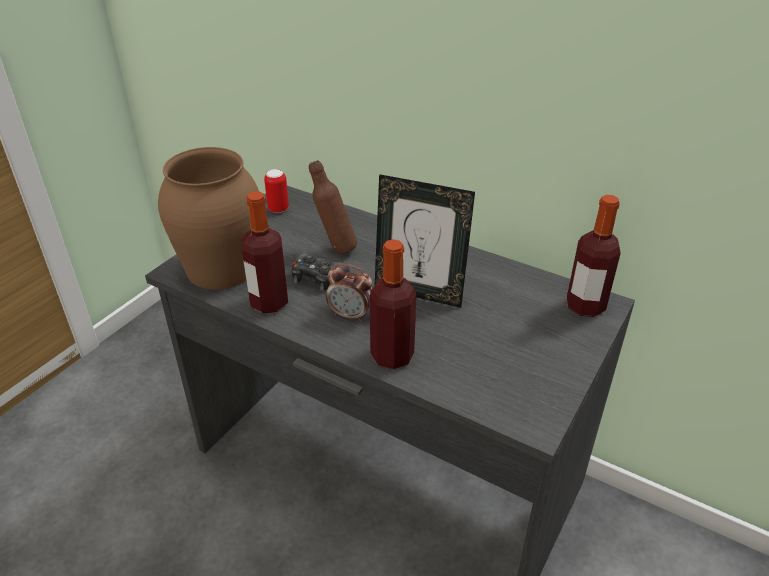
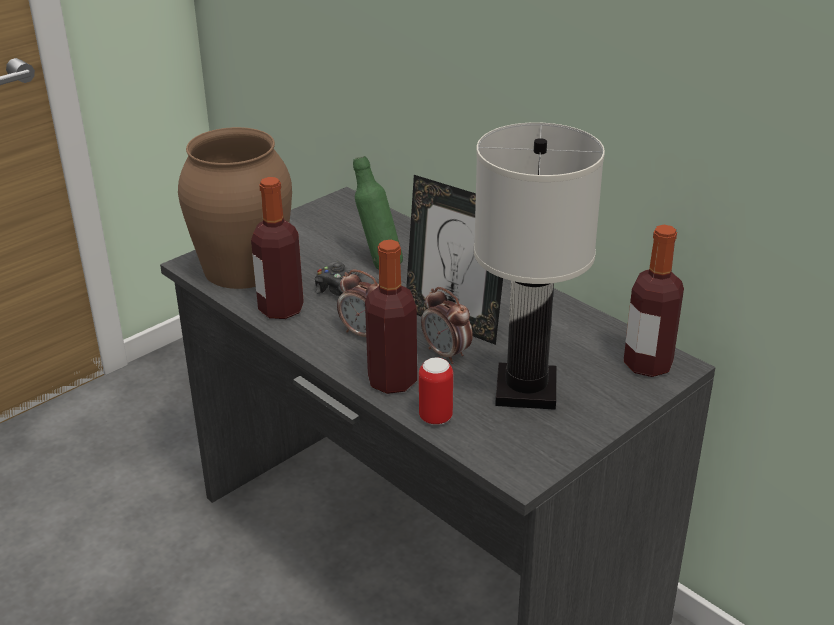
camera: 15 degrees right, 5 degrees down
(278, 209) = (332, 214): can -> can (435, 417)
(335, 248) = (378, 264): brown bottle -> green bottle
(425, 322) = (446, 354): none -> alarm clock
(505, 345) = (527, 390): none -> white table lamp

